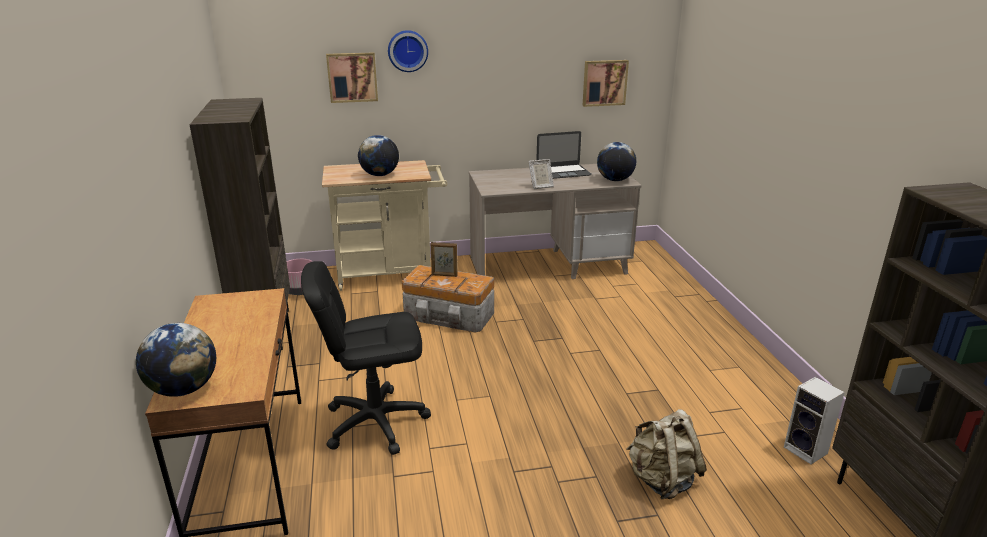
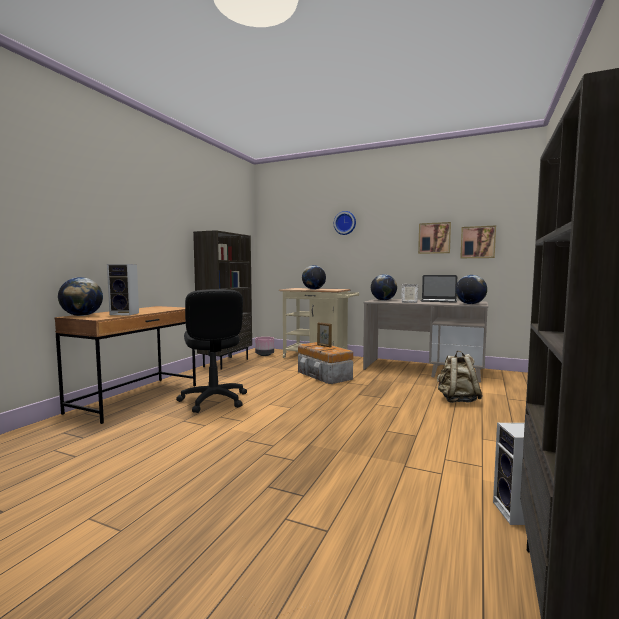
camera: 35 degrees right, 20 degrees down
(243, 355) = (125, 314): none -> speaker
(352, 77) = (314, 238): picture -> picture (434, 238)
(375, 422) = (213, 400): black office chair -> black office chair turned 135 degrees counterclockwise
(495, 182) = (383, 300): none -> globe
(662, 480) = (339, 479): beige backpack -> beige backpack (457, 400)

